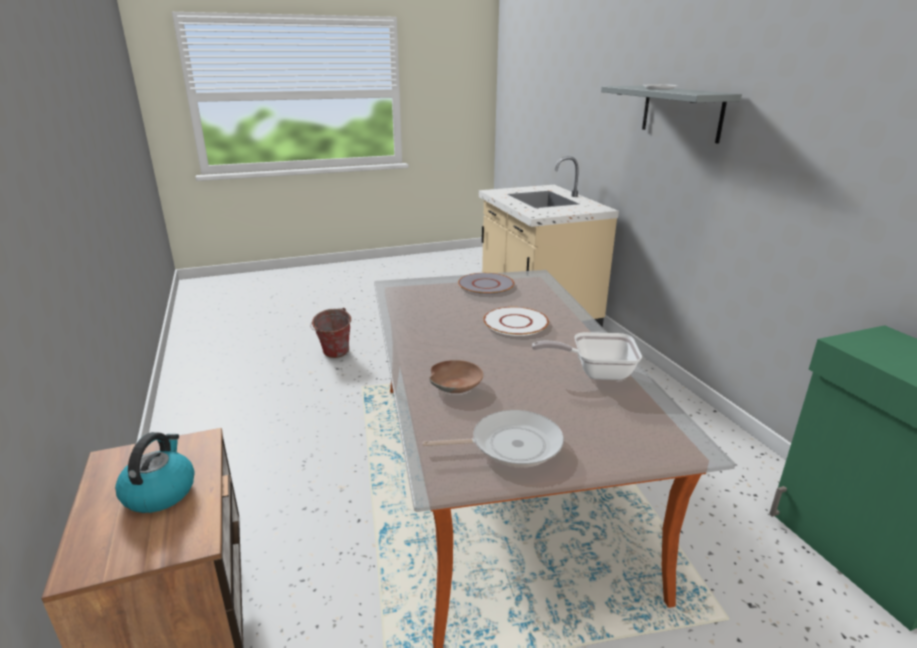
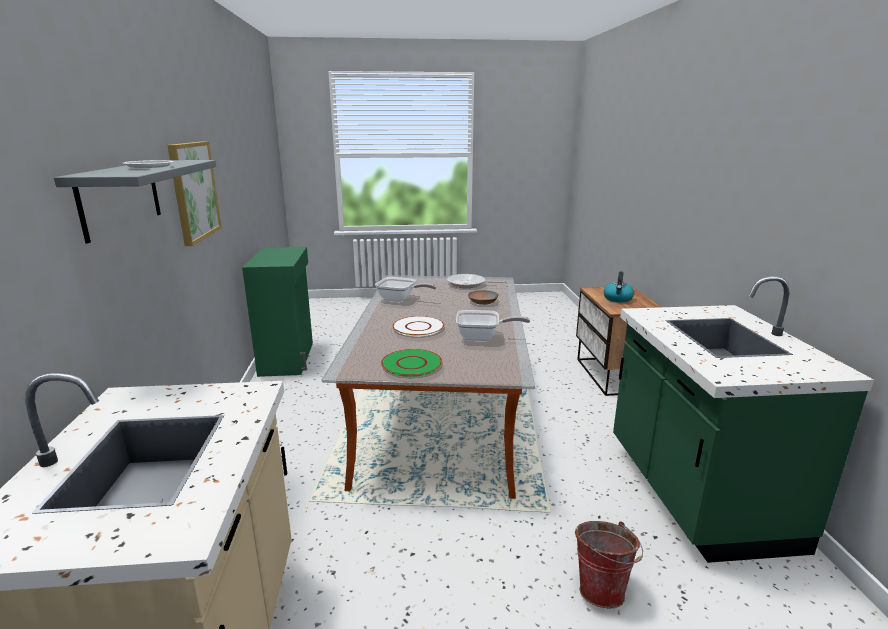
camera: 165 degrees left, 5 degrees down
(221, 418) = (695, 494): none -> green counter
(431, 317) = (482, 337): none -> frying pan
(485, 285) = (412, 364): grey plate -> green plate
(802, 146) = (194, 191): none -> picture

